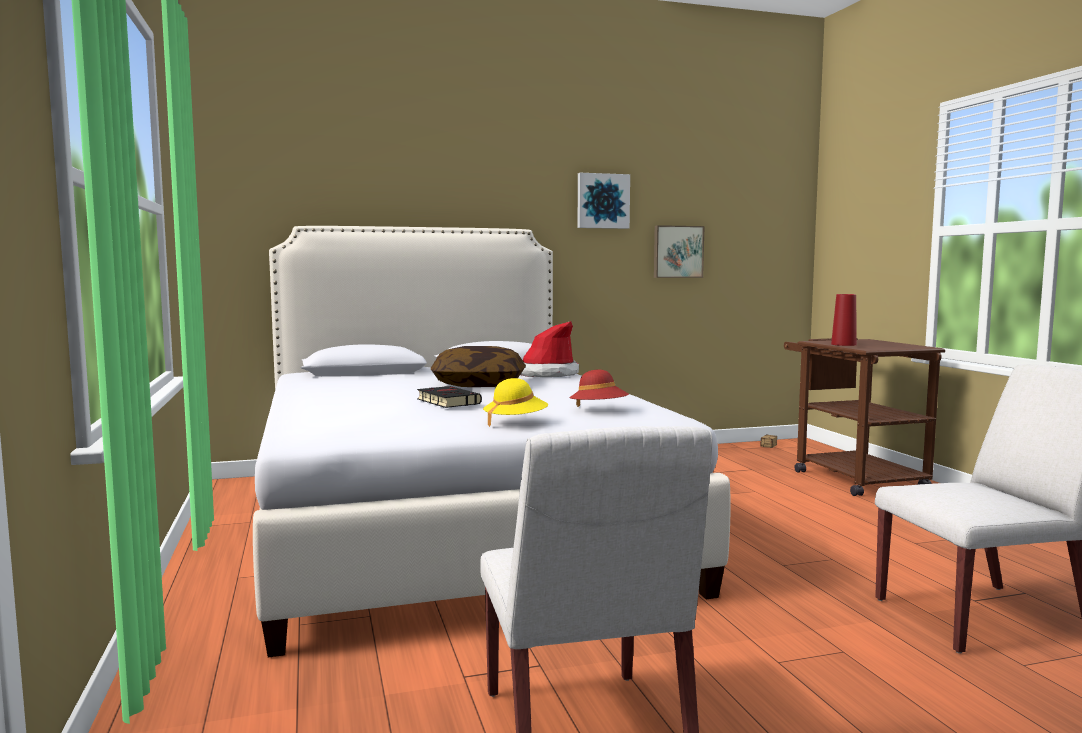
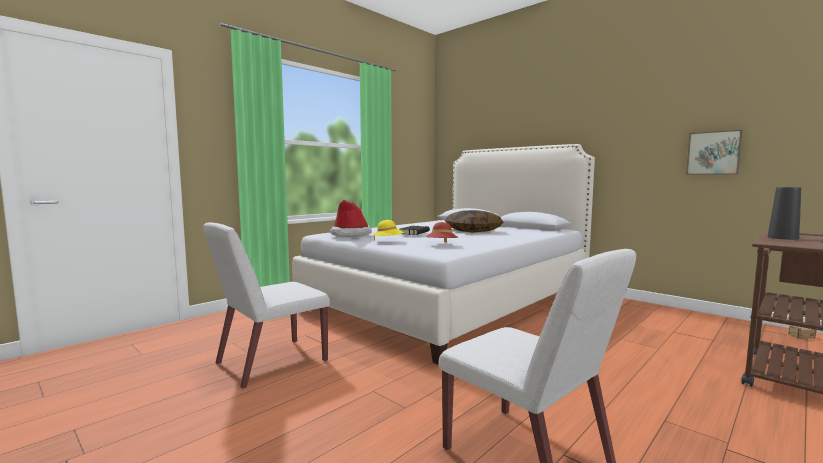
camera: 60 degrees right, 0 degrees up
(547, 374) = (531, 232): hat -> hat (351, 234)
(602, 201) = (643, 119): picture -> none
(843, 344) = (782, 238): red vase -> black vase

